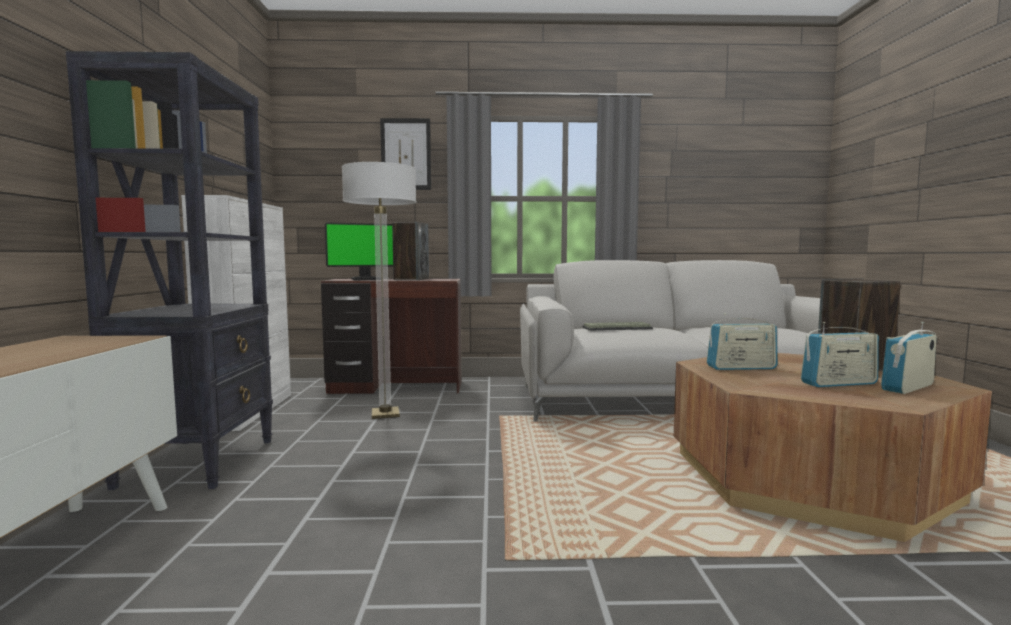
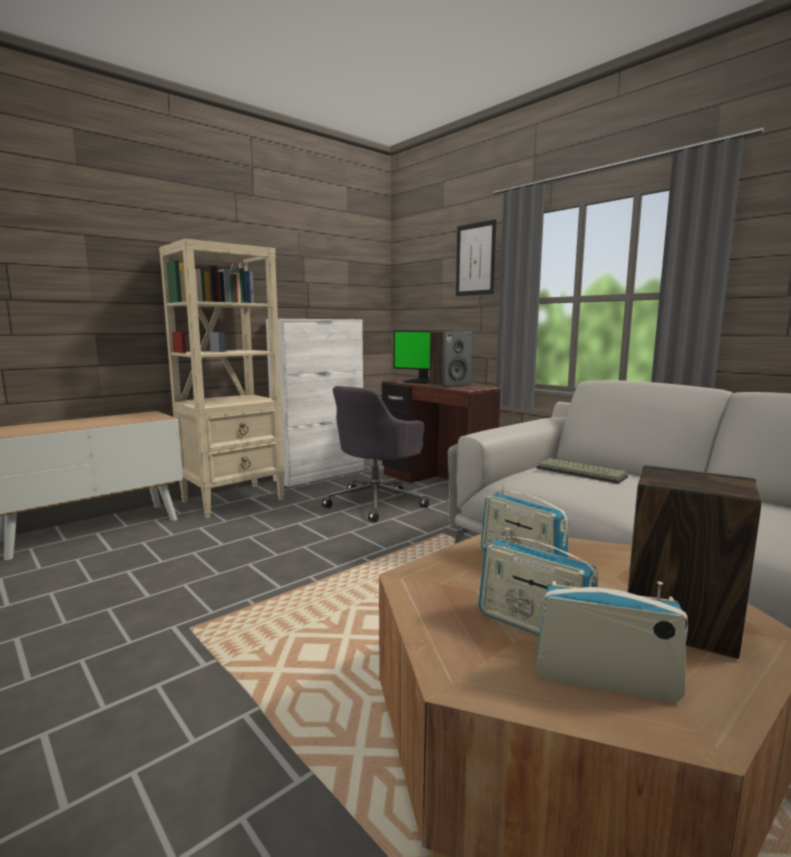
camera: 50 degrees right, 5 degrees up
(200, 462) = (234, 500): black bookcase -> beige bookcase
(385, 414) = (376, 503): floor lamp -> grey office chair

